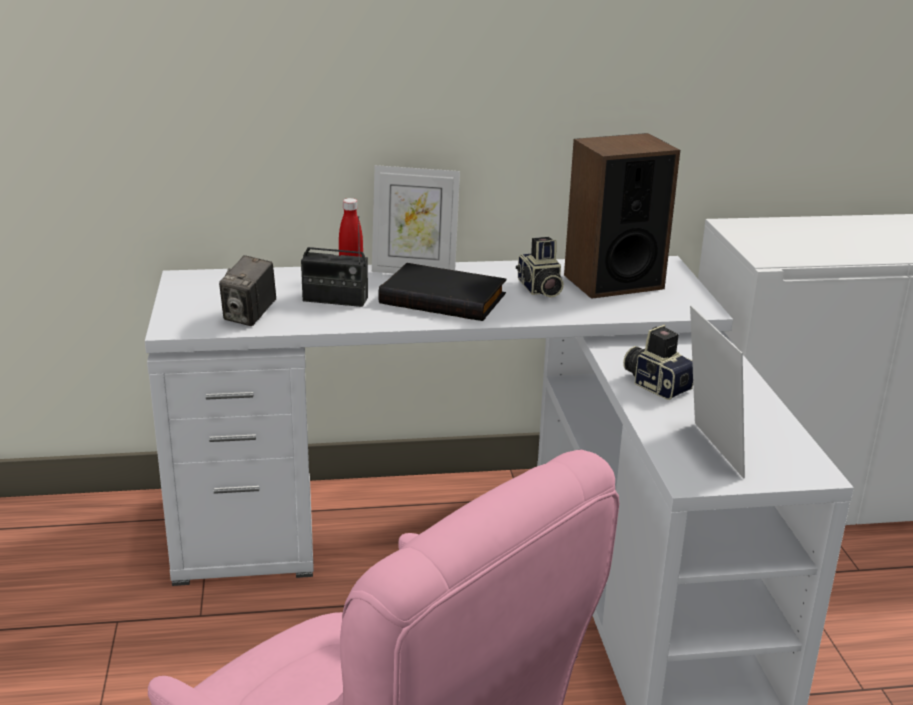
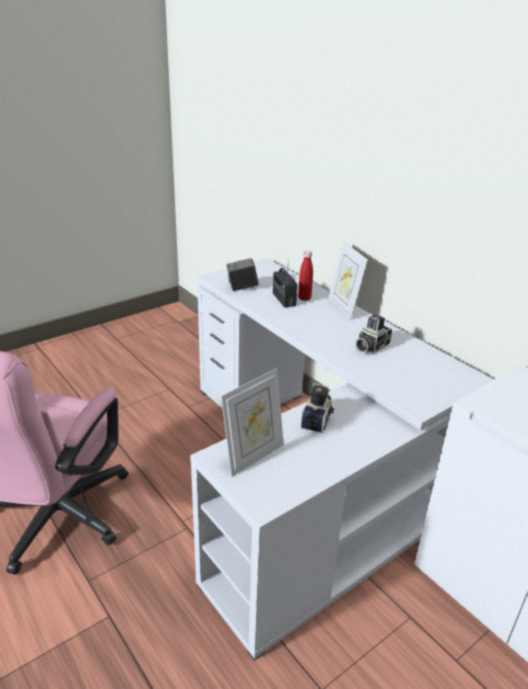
camera: 60 degrees right, 5 degrees up
(444, 298) = (322, 324): black book -> none
(613, 282) = (416, 366): speaker -> none

